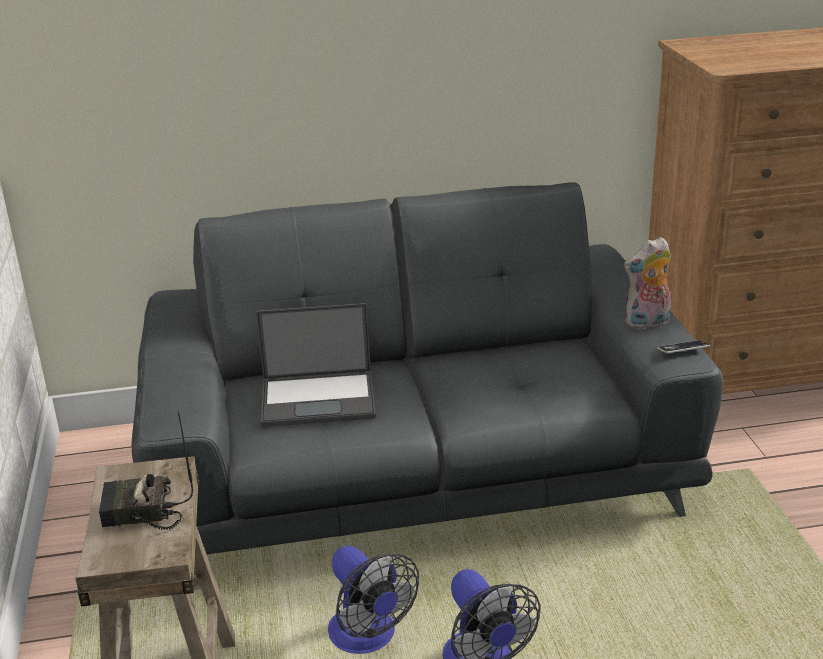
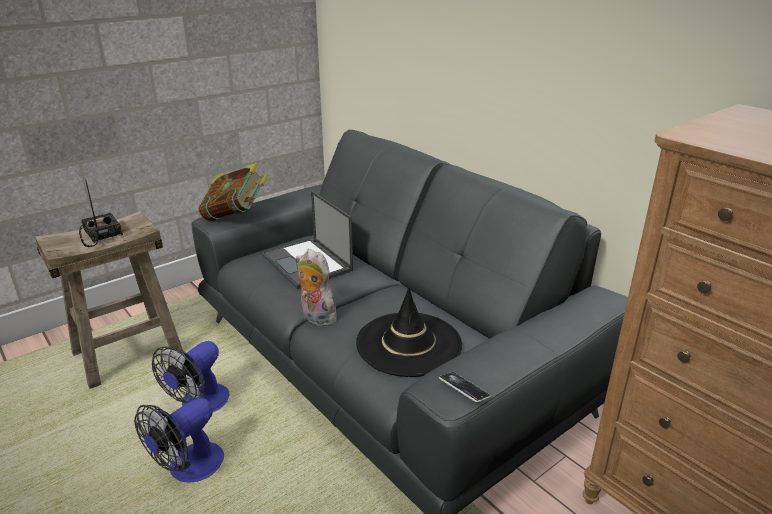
camera: 60 degrees right, 0 degrees up
(183, 402) = (236, 216): none -> book
(548, 377) = (408, 344): none -> black hat
(647, 324) = (496, 357): plush toy -> plush toy (316, 318)

